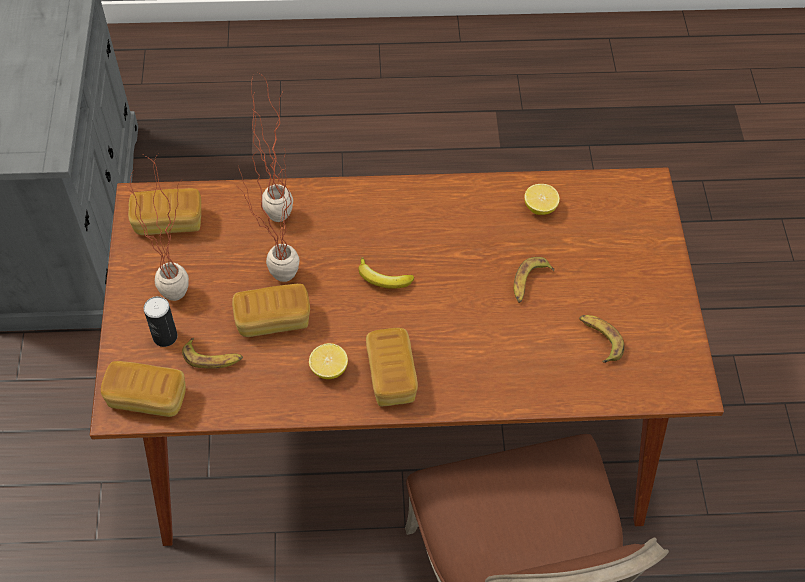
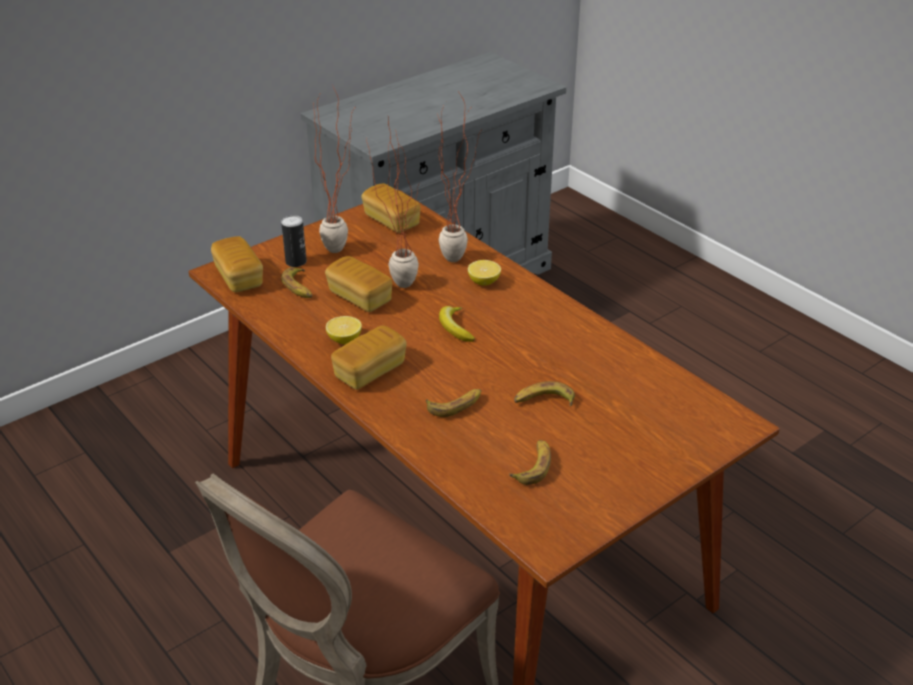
camera: 55 degrees right, 20 degrees down
(487, 344) = (455, 405): none -> banana
(540, 207) = (629, 373): lemon -> lemon (484, 282)

